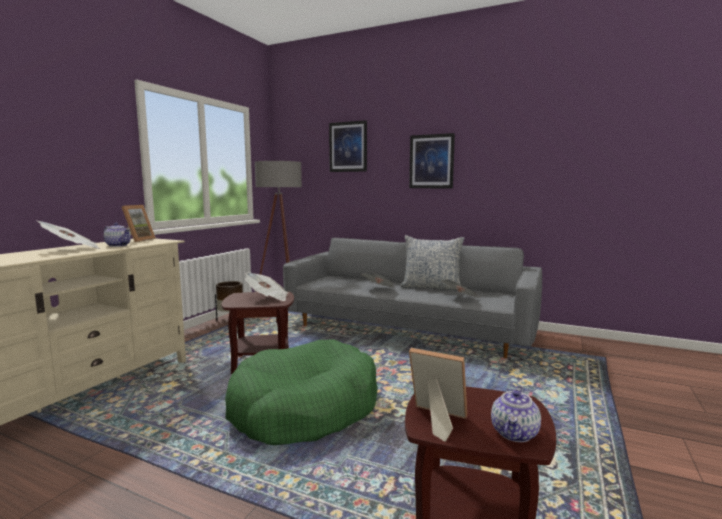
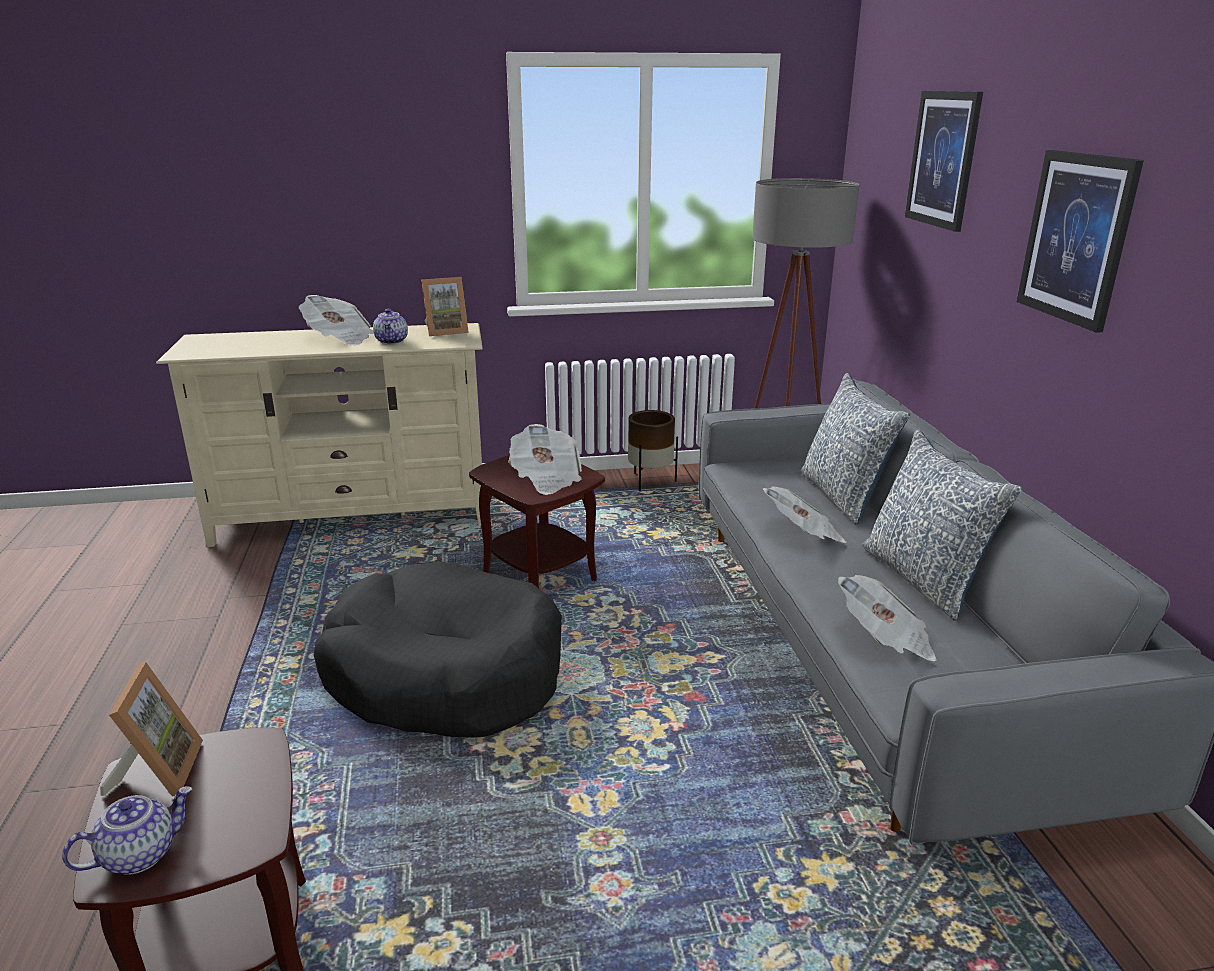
camera: 55 degrees right, 15 degrees up
(304, 408) = (445, 674): green dog bed -> black dog bed
(362, 280) = (843, 496): none -> pillow
(515, 433) = (139, 854): teapot -> teapot turned 150 degrees clockwise

